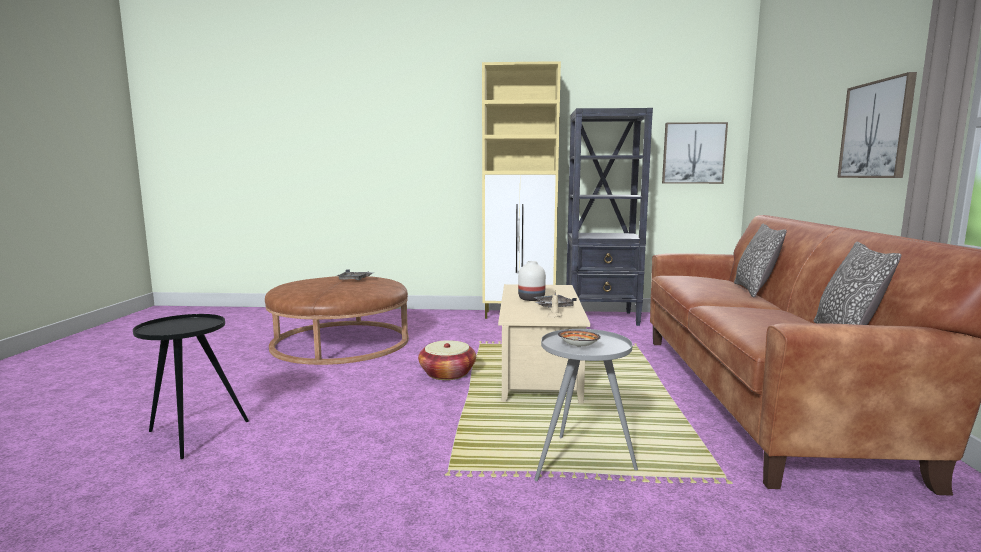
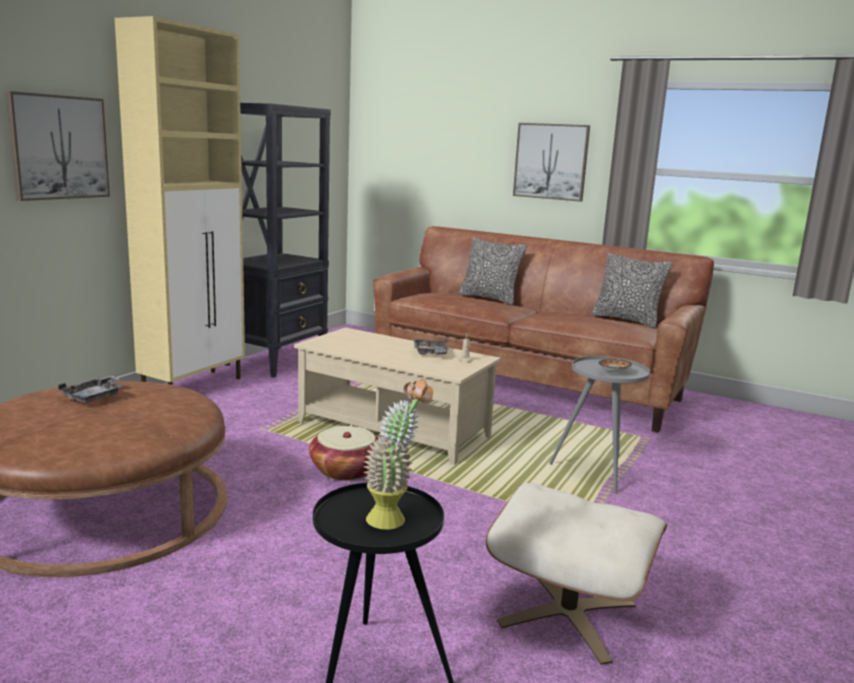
camera: 65 degrees left, 5 degrees up
(181, 329) = (394, 516): none -> potted plant
(281, 487) = (568, 613): none -> beige ottoman
(532, 299) = (386, 351): white vase -> none
(693, 153) = (316, 156): picture -> picture (59, 147)

